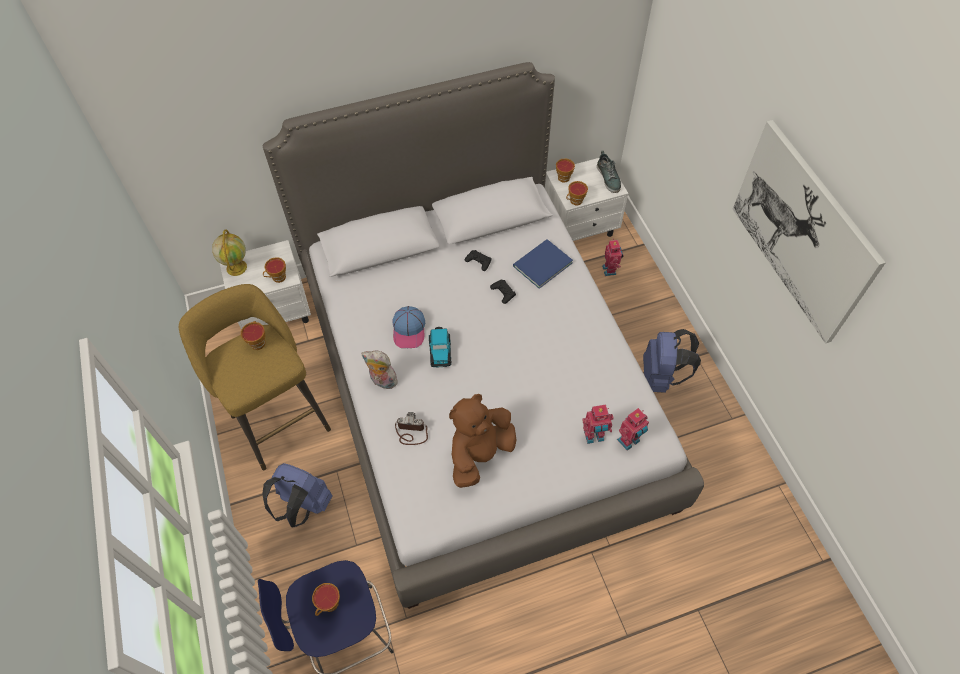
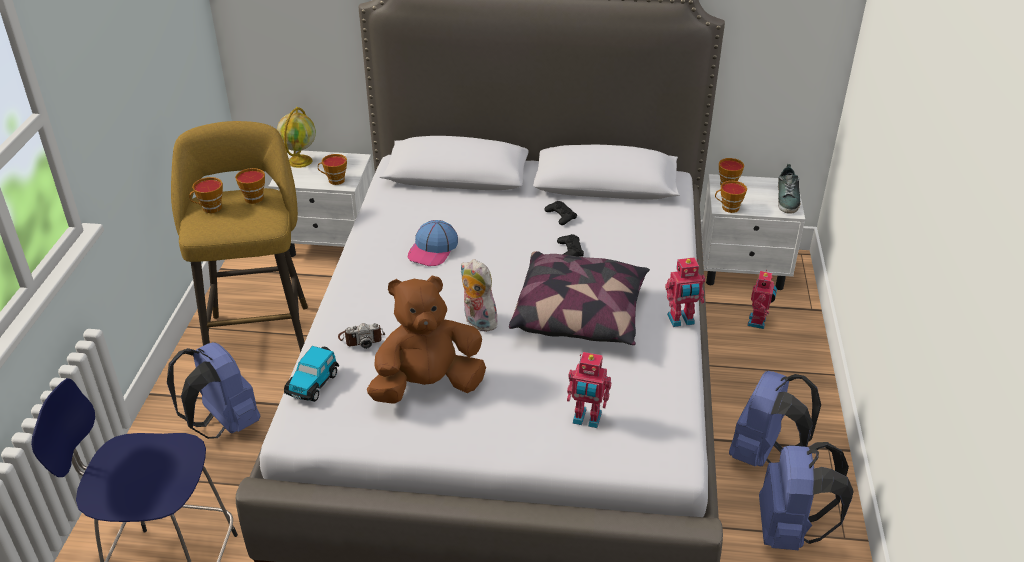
camera: 25 degrees right, 20 degrees down
(328, 605) = (142, 471): cup -> cup (209, 209)
(382, 381) = (367, 284): plush toy -> plush toy (477, 321)
(411, 432) = (362, 338): camera -> camera turned 135 degrees clockwise
(440, 352) = (453, 279): toy car -> toy car (313, 383)
(540, 264) = (635, 239): blue book -> none
(542, 349) = (580, 315): none -> pillow
(629, 441) = (631, 441): toy robot -> toy robot (681, 320)
(701, 427) = (790, 531): none -> blue backpack
(802, 231) = (949, 189): picture -> none

